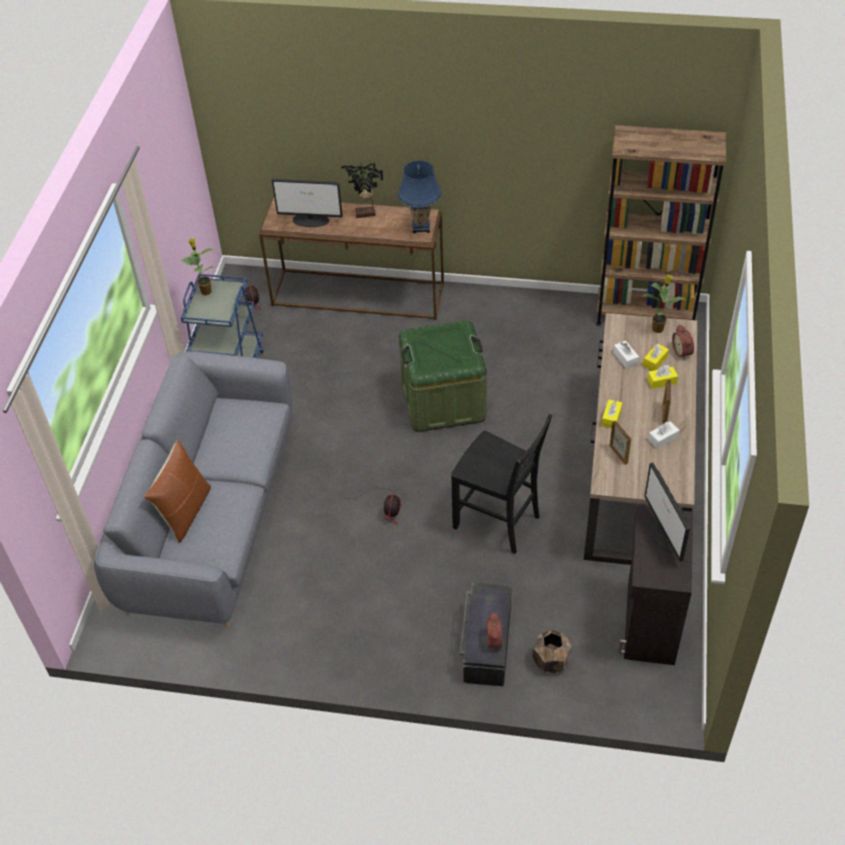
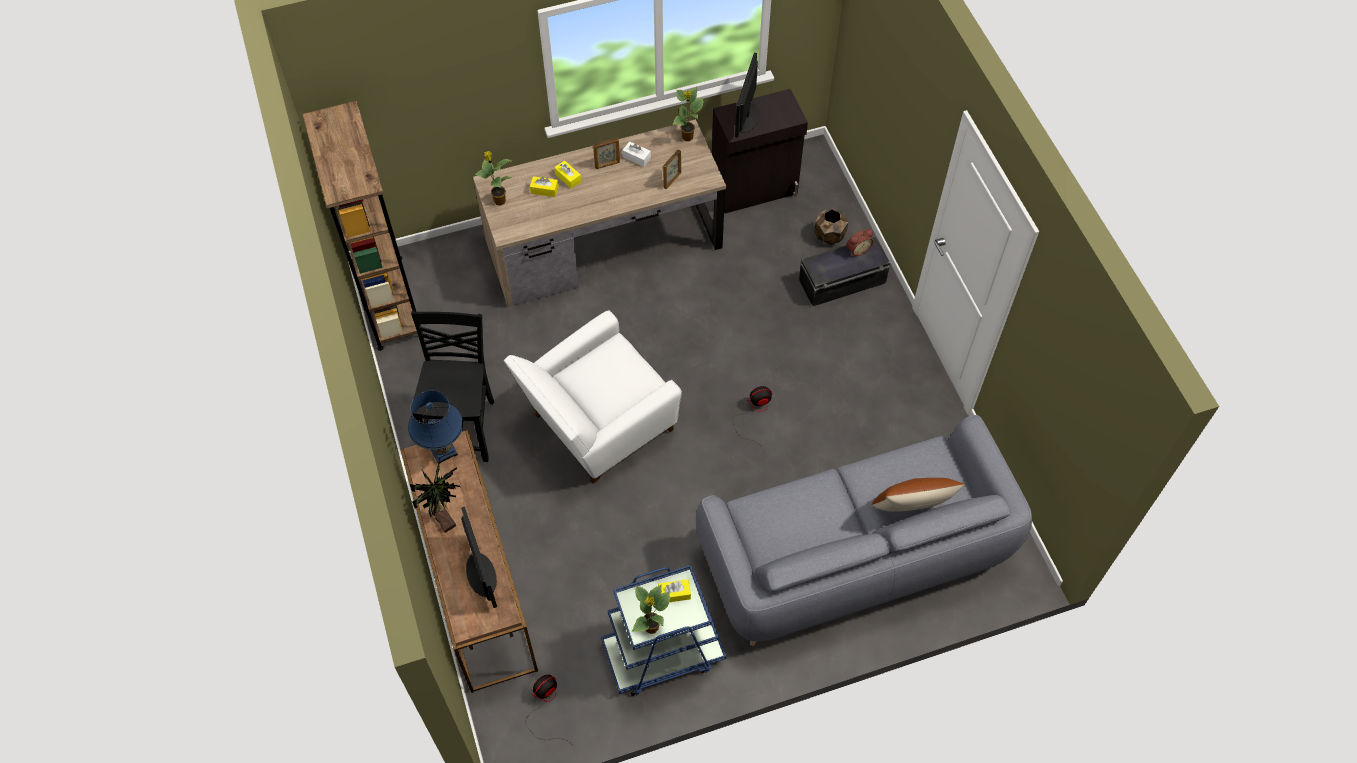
camera: 120 degrees left, 10 degrees up
(443, 400) = (597, 426): green storage box -> white armchair
(498, 522) = (719, 321): black chair -> black chair (463, 428)
(611, 418) = (632, 198): yellow tissue box -> yellow tissue box (674, 594)
(625, 358) = (552, 212): white tissue box -> none
(664, 534) = (746, 118): monitor -> monitor turned 150 degrees clockwise
(670, 487) = (687, 137): none -> potted plant
(683, 352) = (521, 174): alarm clock -> none

